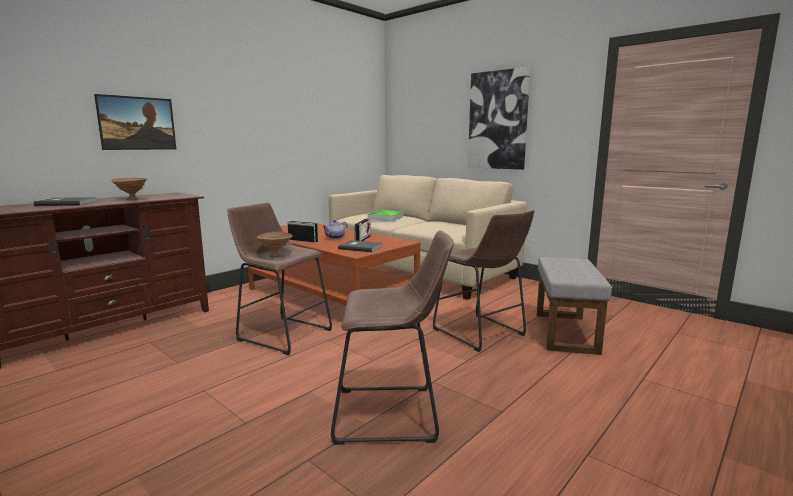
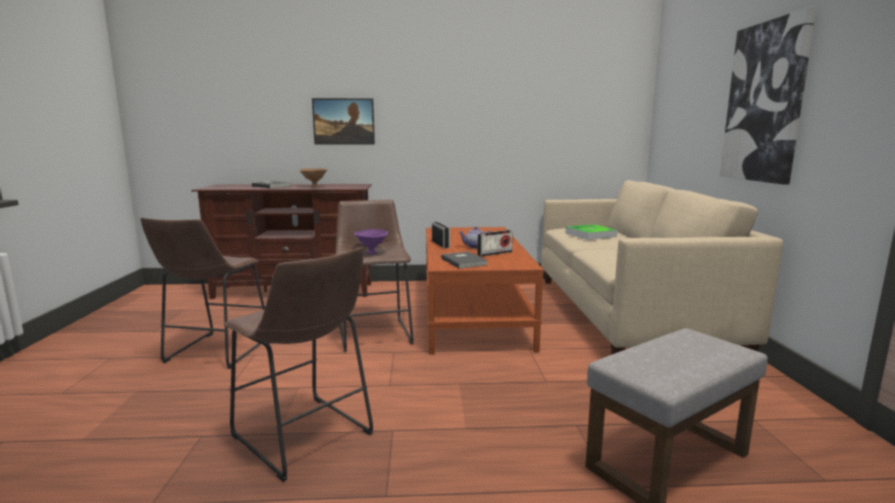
camera: 45 degrees right, 0 degrees up
(276, 256) = (372, 253): brown bowl -> purple bowl
(481, 334) = (544, 409): brown stool -> brown stool (215, 352)

